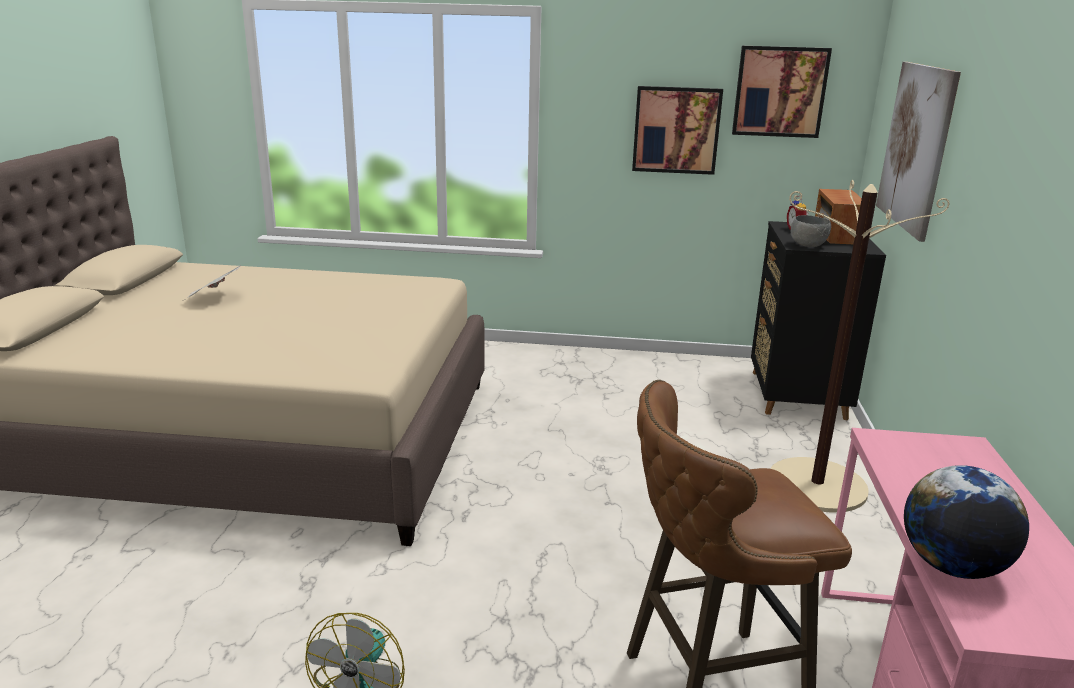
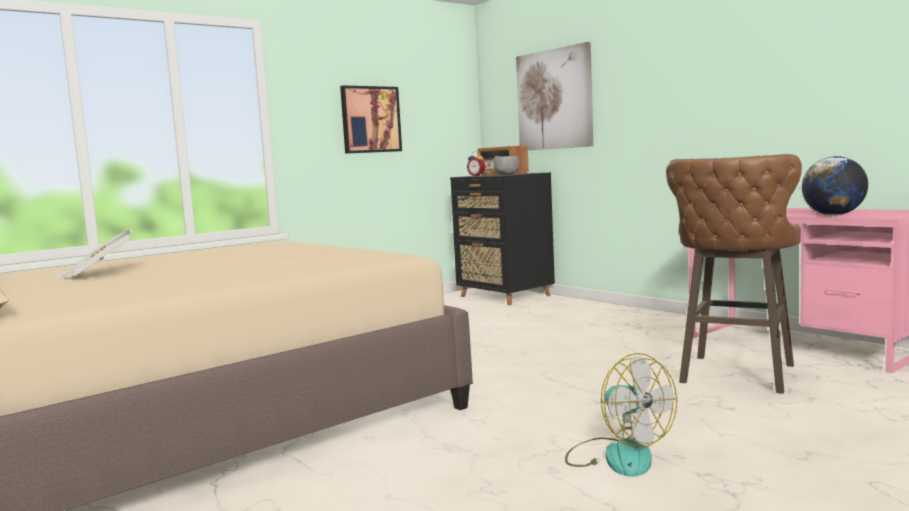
camera: 45 degrees left, 15 degrees down
(779, 92) = (429, 89): picture -> none
(817, 485) = (597, 314): beige clothes rack -> none

